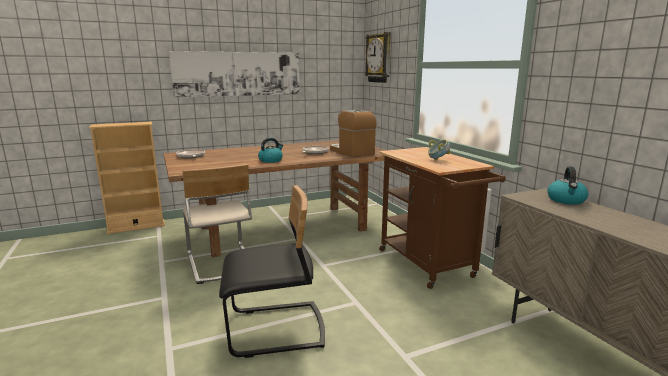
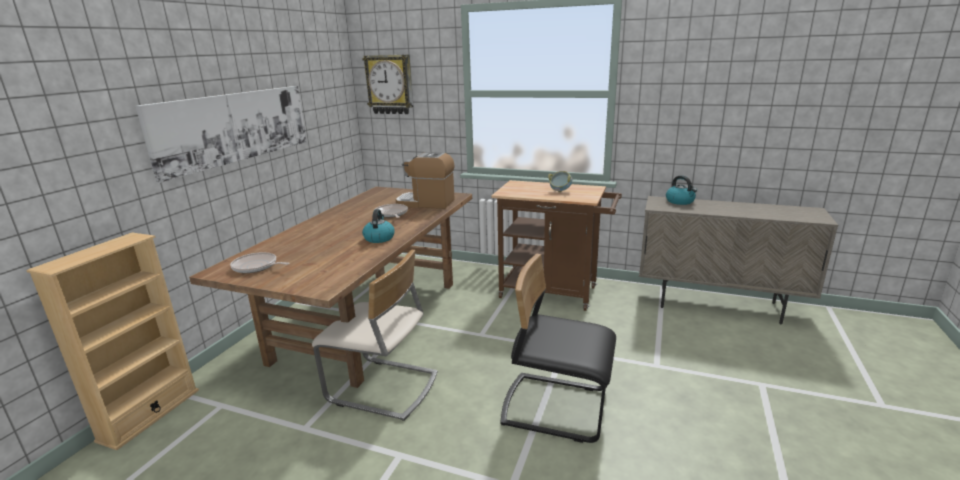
camera: 45 degrees left, 5 degrees up
(276, 330) = (556, 407): black chair -> black chair turned 105 degrees counterclockwise

